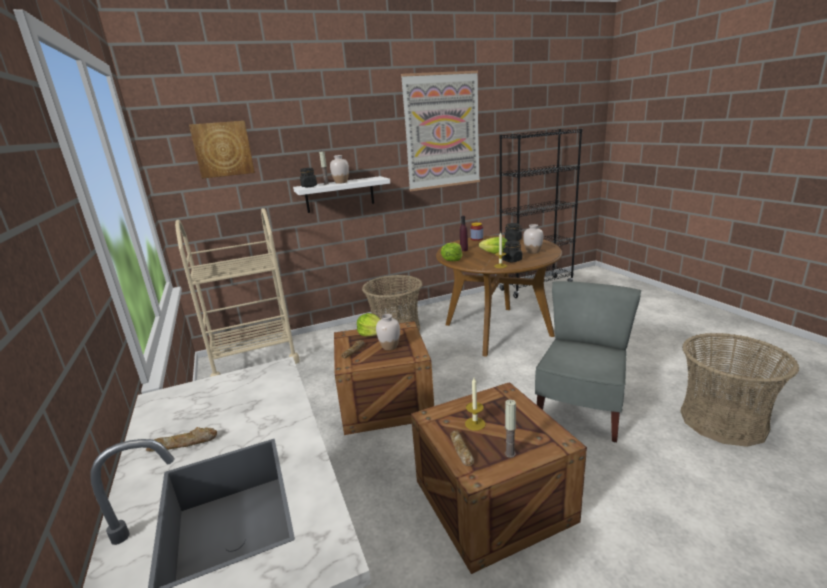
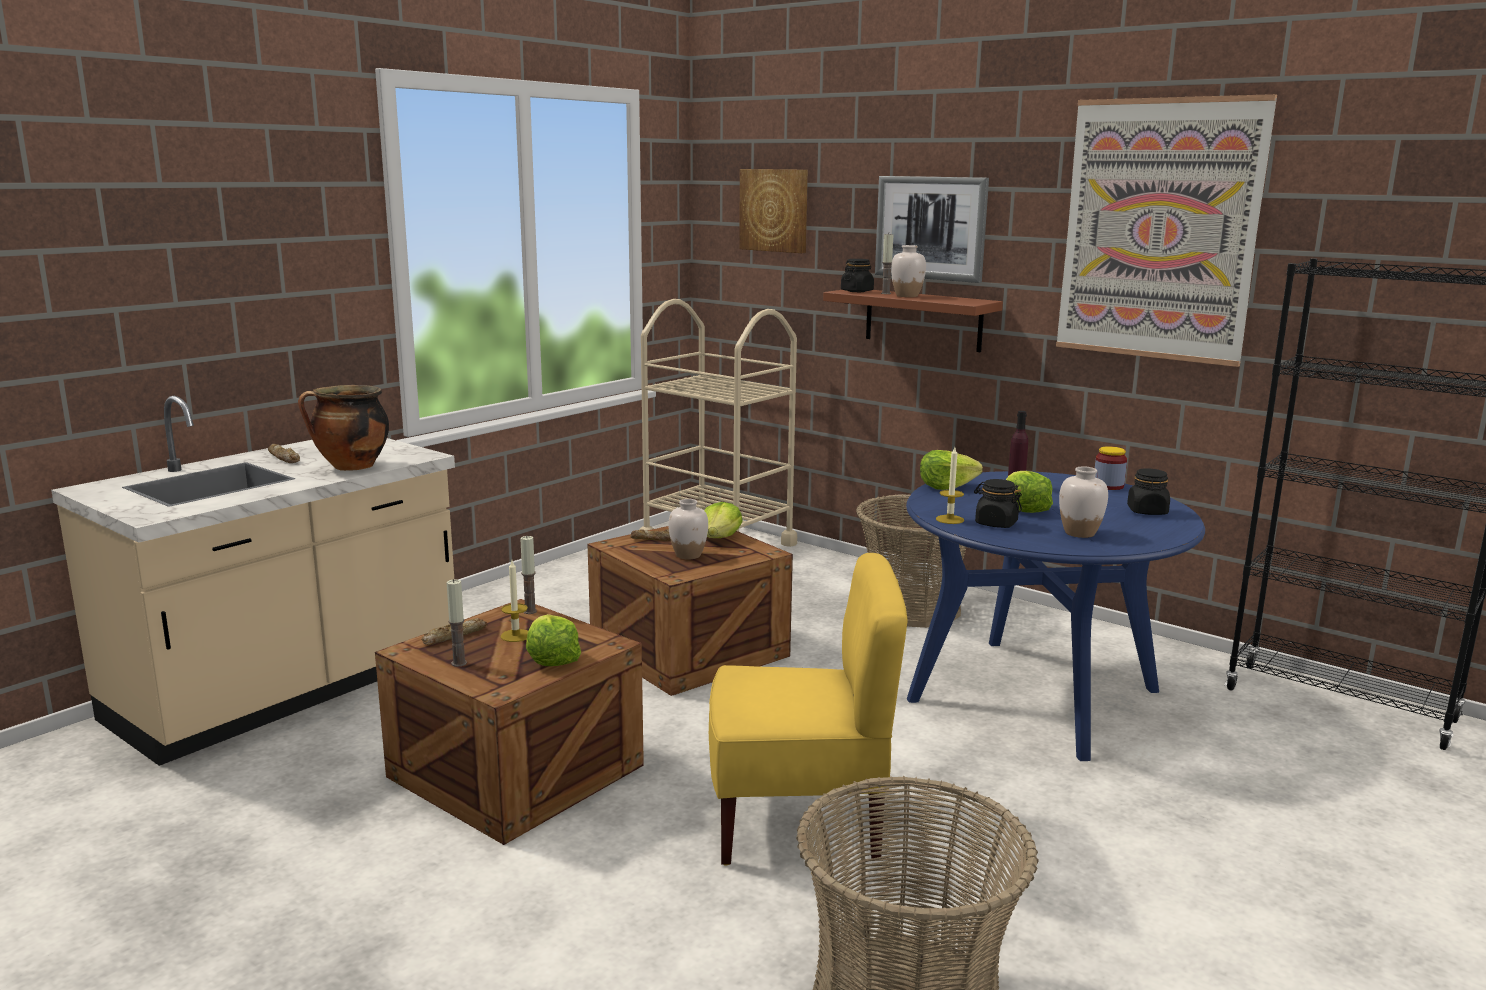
camera: 60 degrees right, 5 degrees down
(271, 404) = (351, 467): none -> cooking pot
(335, 145) = (930, 228): none -> picture
(340, 194) = (923, 319): white shelf -> brown shelf
(437, 412) = (530, 611): none -> candle
(497, 330) = (1033, 695): brown dining table -> blue dining table
(519, 415) = (551, 659): none -> lettuce
(581, 411) = (799, 821): grey chair -> yellow chair

